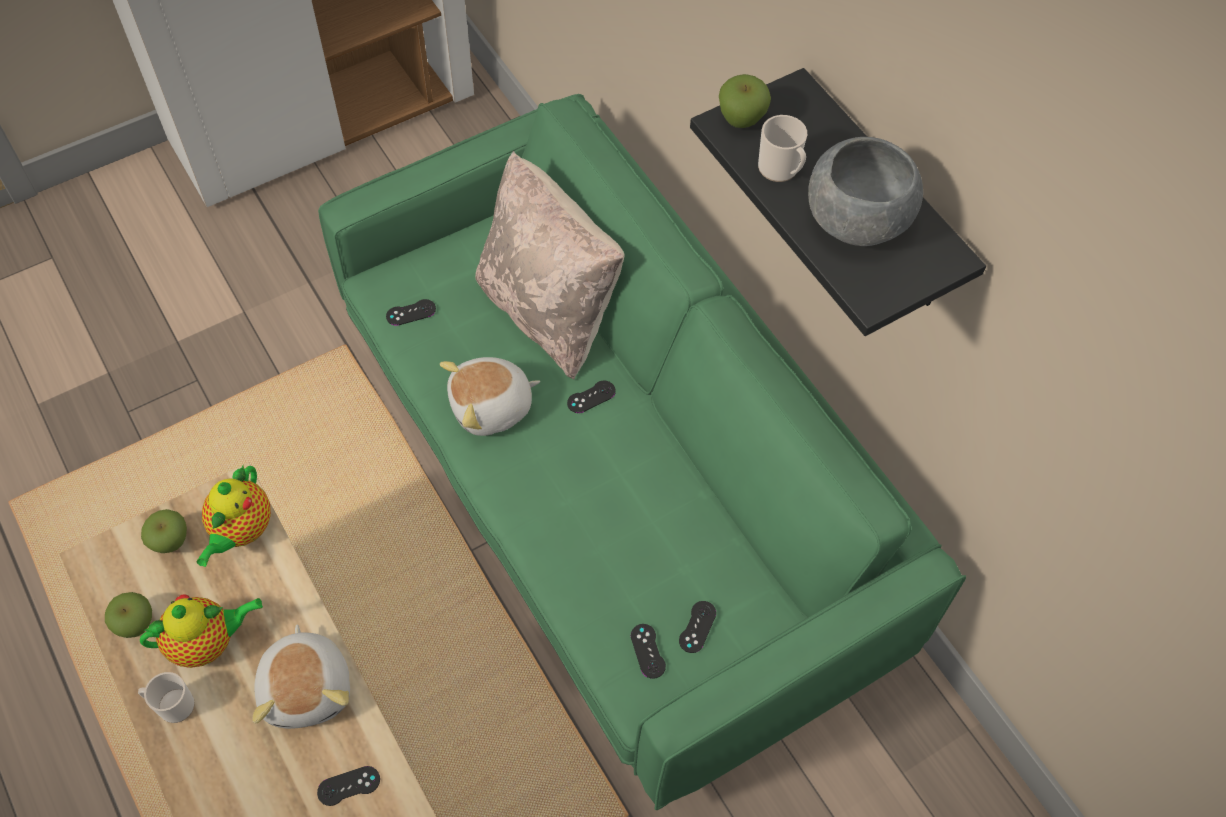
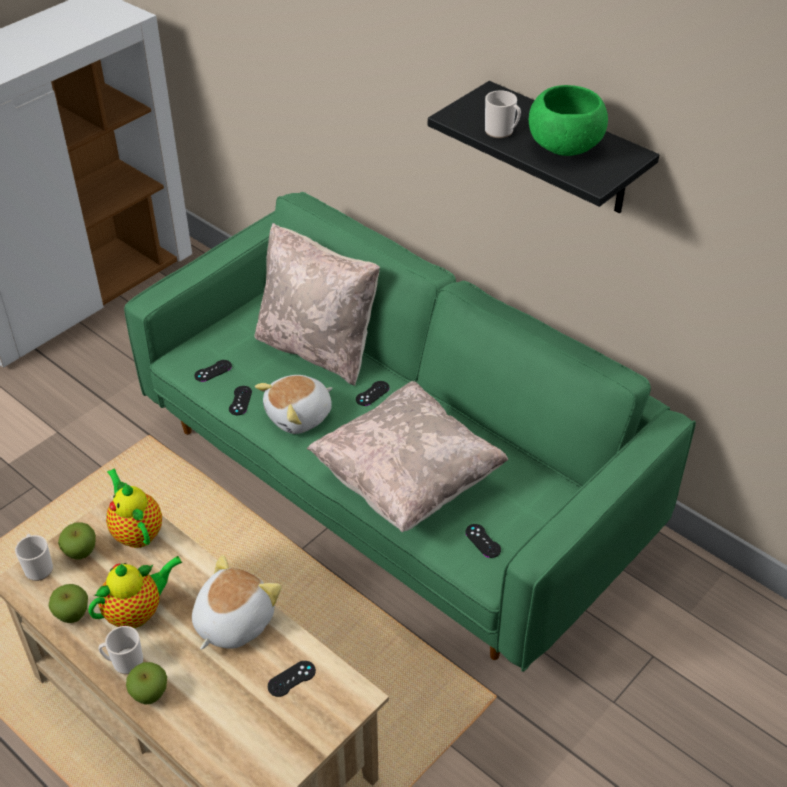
camera: 15 degrees left, 15 degrees down
(118, 547) = (38, 567): none -> mug
(241, 531) = (136, 532): teapot -> teapot turned 150 degrees clockwise
(308, 687) = (232, 621): plush toy -> plush toy turned 120 degrees counterclockwise
(588, 538) = (407, 481): none -> beige pillow
(697, 627) = (513, 517): black game controller -> black game controller (240, 400)
(741, 119) = (462, 112): apple -> apple (150, 694)
(857, 220) = (565, 146): grey bowl -> green bowl

